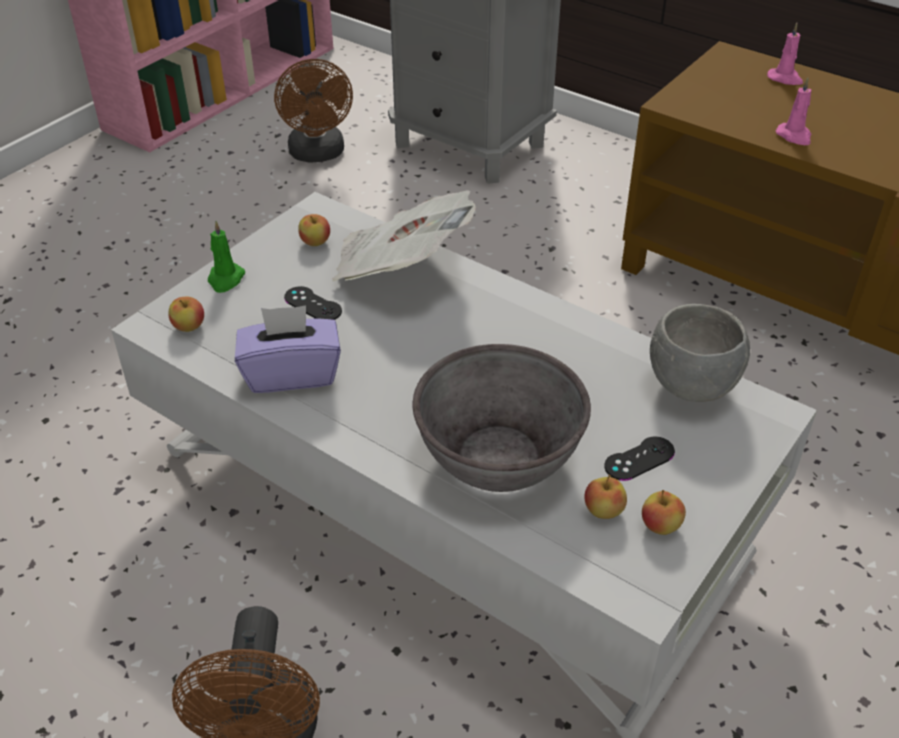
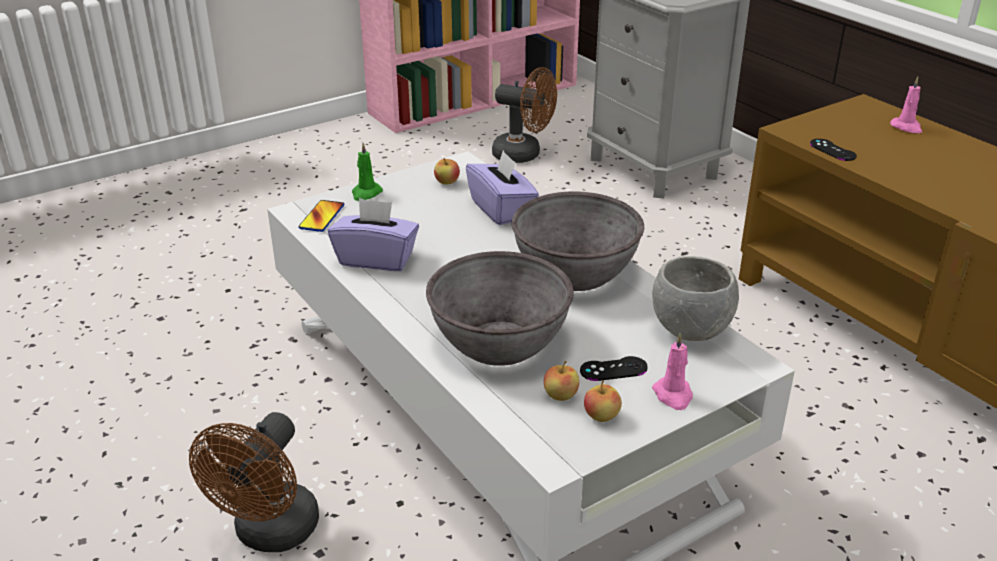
camera: 20 degrees right, 10 degrees down
(189, 327) = (321, 217): apple -> phone
(313, 304) = (420, 220): black game controller -> black game controller (832, 150)
(318, 154) = (524, 155): brown fan -> brown fan turned 75 degrees counterclockwise
(400, 267) = (502, 209): newspaper -> purple tissue box
(529, 337) = (575, 272): none -> grey bowl
(794, 136) = (886, 168): pink candle -> pink candle (673, 395)

